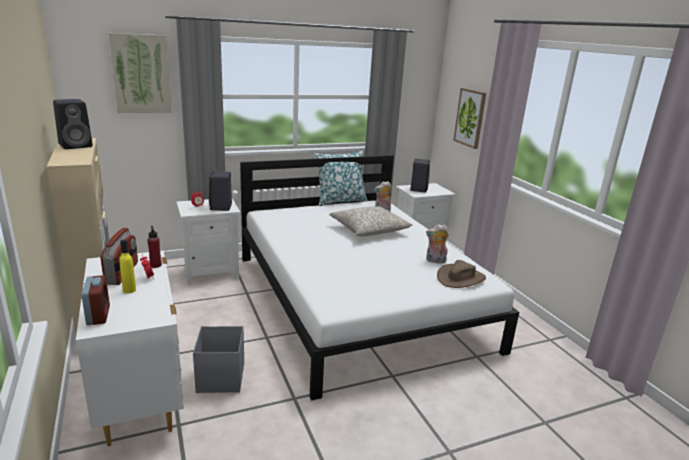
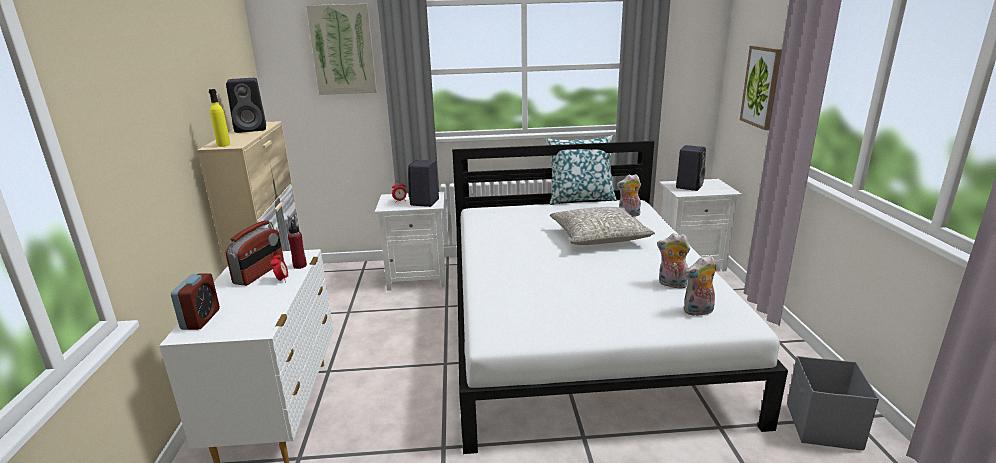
camera: 20 degrees right, 0 degrees up
(129, 290) = (252, 293): yellow bottle -> yellow bottle (224, 145)
(220, 378) = (369, 408): grey storage box -> grey storage box (822, 427)
(460, 278) = (698, 311): brown hat -> plush toy

